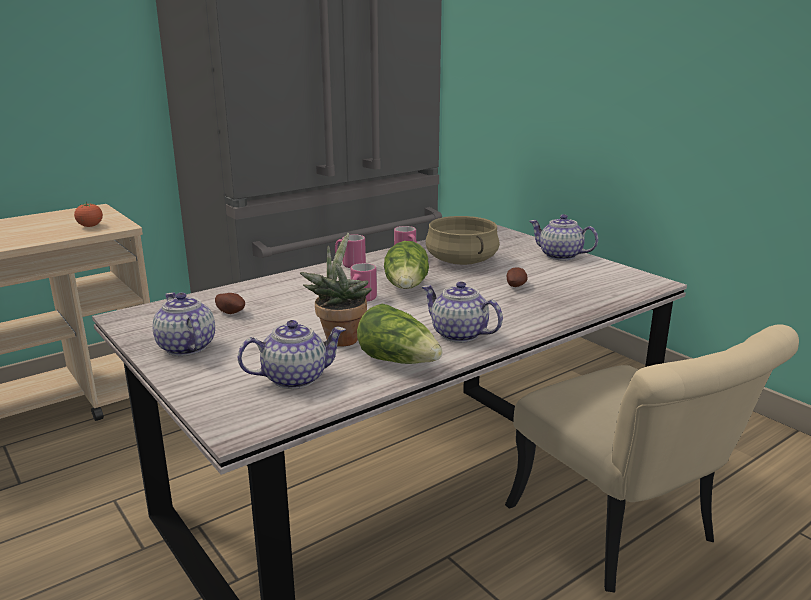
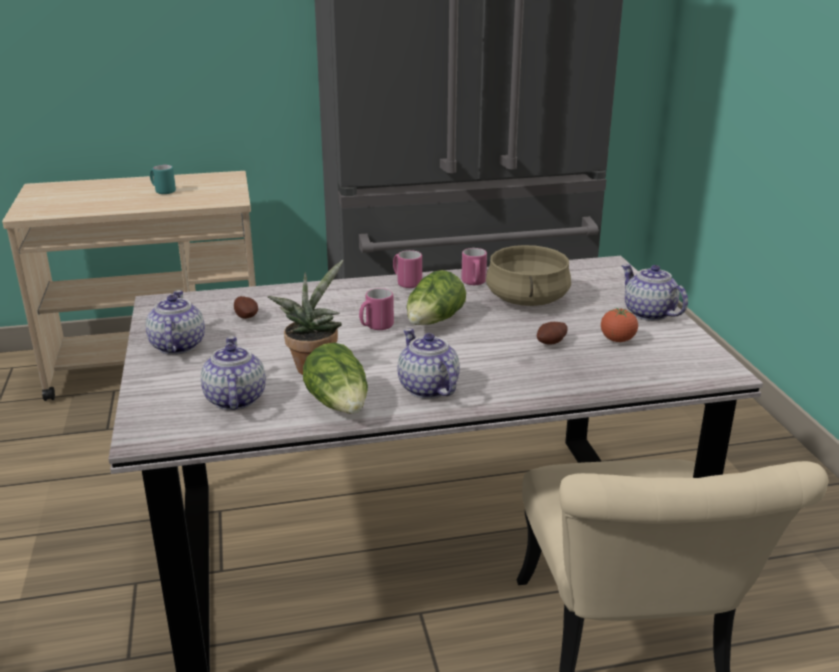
camera: 25 degrees right, 5 degrees up
(35, 228) = (163, 191): none -> turquoise mug
(90, 226) = (207, 197): tomato -> tomato (617, 340)
(295, 378) = (234, 399): teapot -> teapot turned 105 degrees counterclockwise

